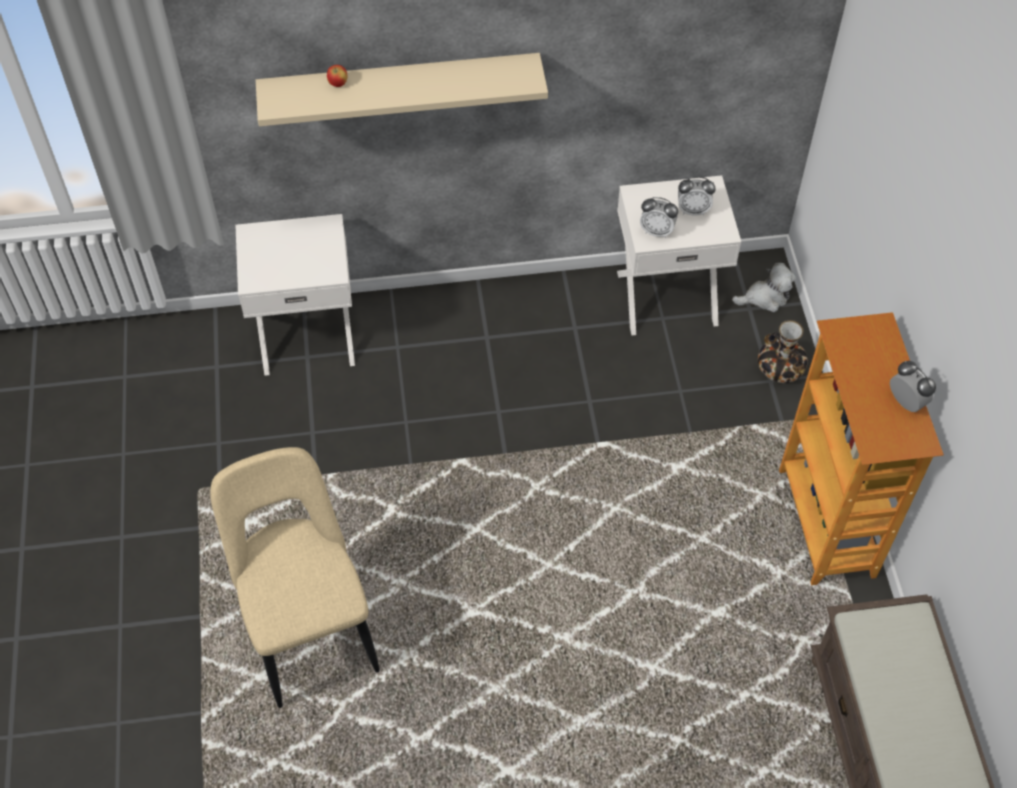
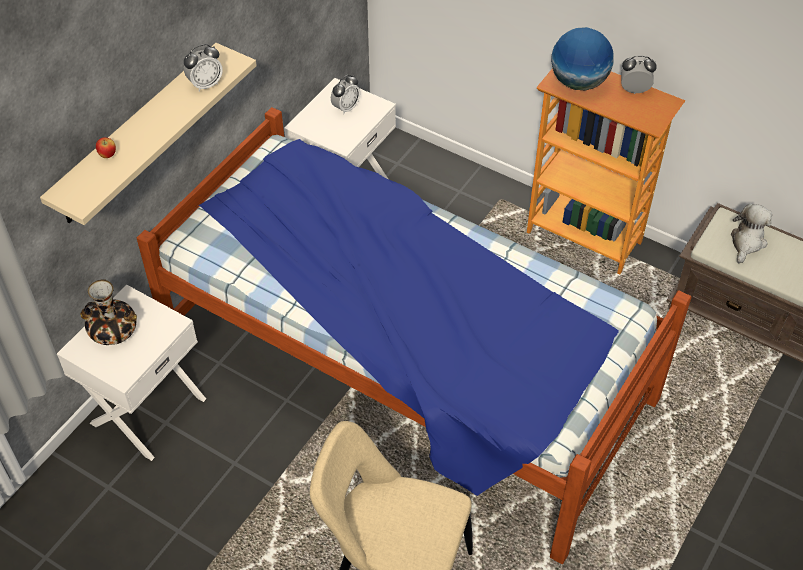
camera: 50 degrees left, 5 degrees down
(518, 488) = (406, 373): none -> bed
(657, 231) = (342, 135): alarm clock -> alarm clock (205, 84)
(765, 297) = (397, 150): plush toy -> plush toy (747, 242)
(779, 367) = (454, 180): vase -> vase (112, 330)
(863, 350) = (578, 82): none -> globe

